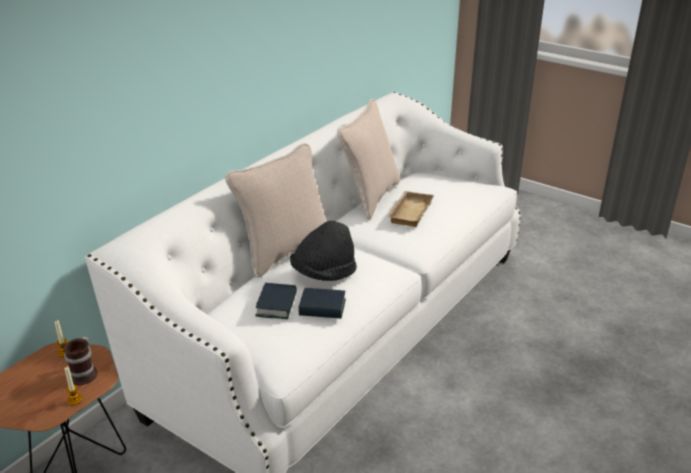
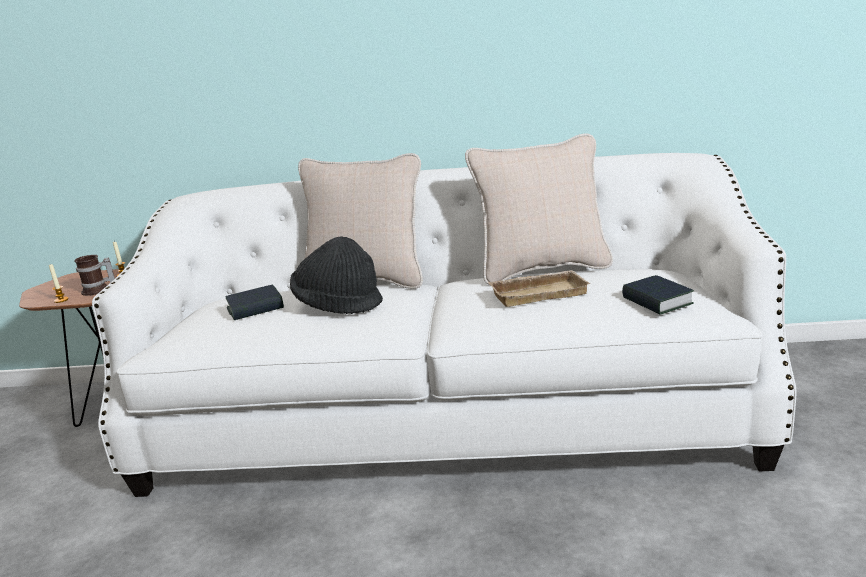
camera: 60 degrees right, 10 degrees down
(322, 308) = (269, 326): book -> book (657, 301)

